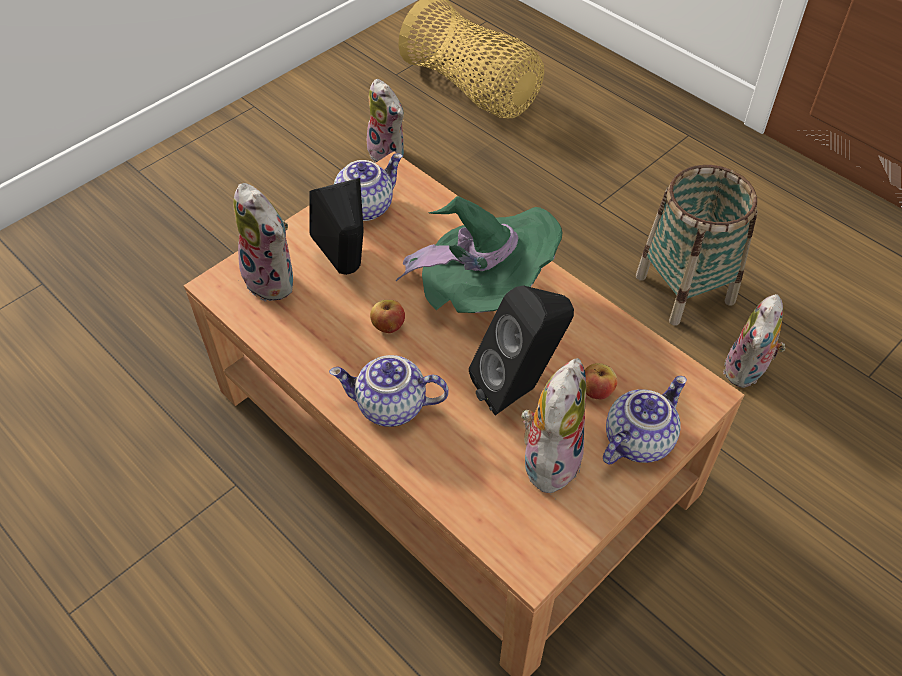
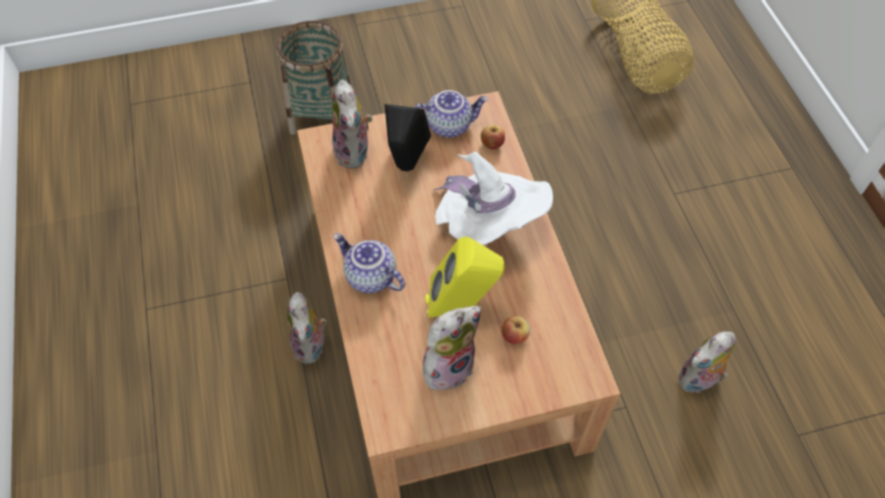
camera: 30 degrees right, 5 degrees up
(388, 326) = (406, 220): apple -> apple (492, 144)
(389, 154) = (538, 84): plush toy -> plush toy (311, 346)
(484, 291) = (488, 226): green hat -> white hat
(519, 388) = (462, 307): black speaker -> yellow speaker
(637, 439) = (517, 384): teapot -> none
(685, 289) = (695, 293): basket -> basket (322, 116)

